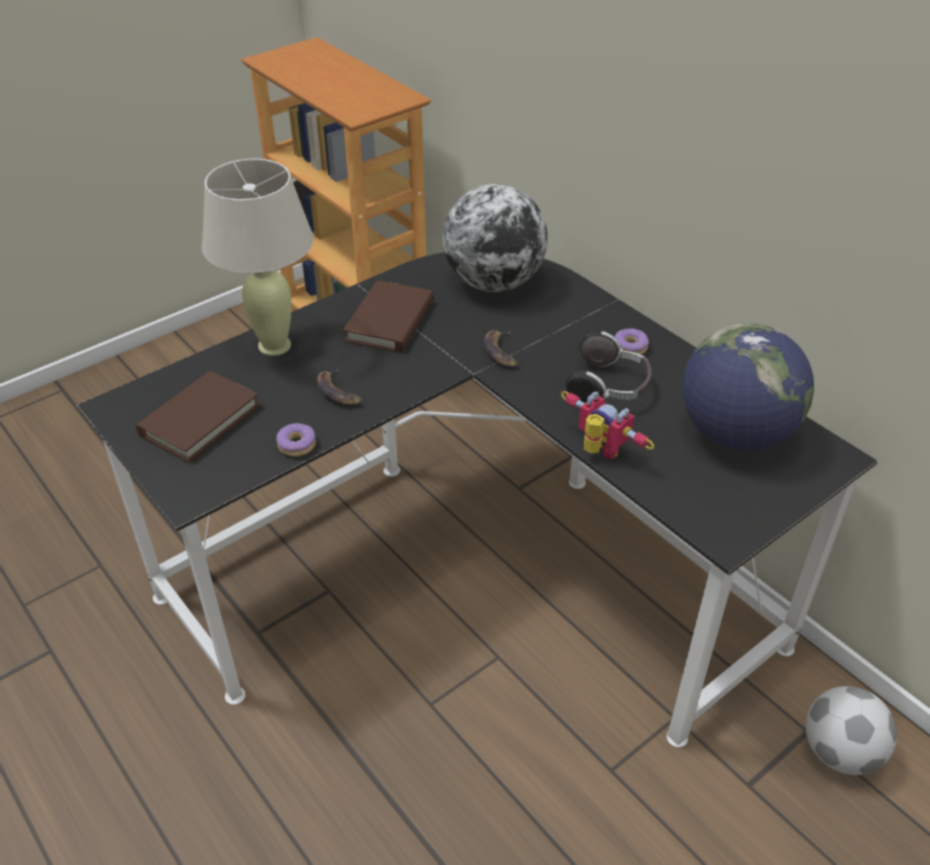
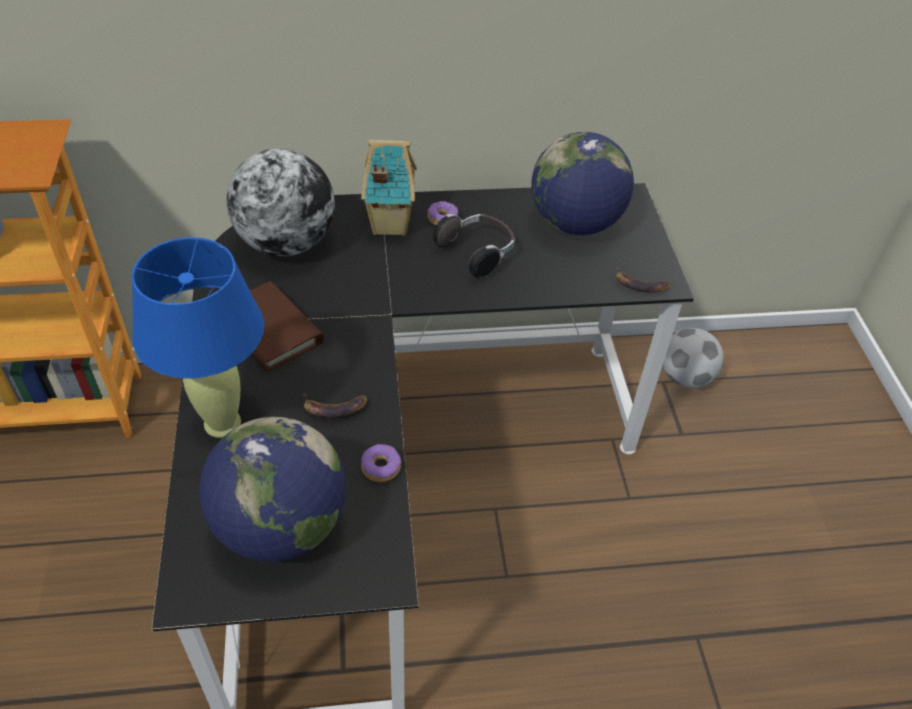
camera: 60 degrees left, 5 degrees up
(200, 420) = (281, 526): brown book -> globe
(274, 346) = (222, 423): beige table lamp -> blue table lamp
(501, 352) = (380, 285): banana -> banana (640, 284)
(583, 322) = (389, 224): none -> toy house
(598, 452) = (539, 295): toy robot -> none

